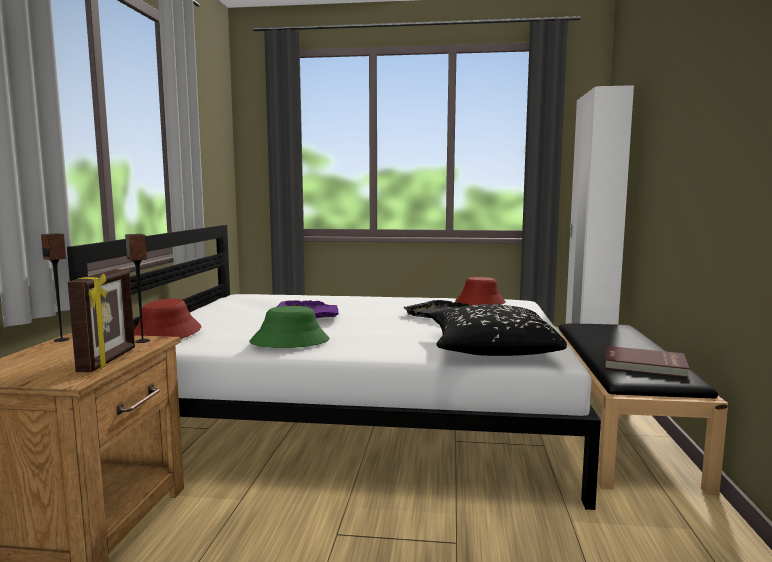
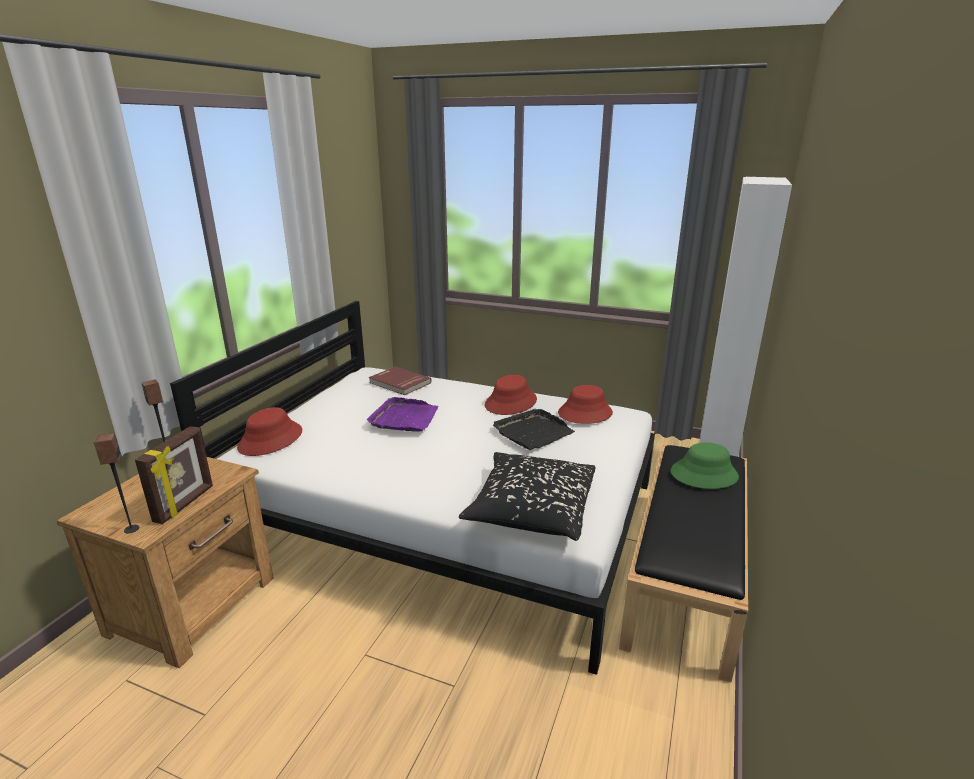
camera: 15 degrees right, 15 degrees up
(142, 341) = (225, 473): speaker -> speaker (131, 529)
(290, 341) = (362, 467): green hat -> green hat (704, 474)
(404, 302) = (511, 402): none -> red hat
(644, 365) = (695, 539): red book -> red book (399, 383)

